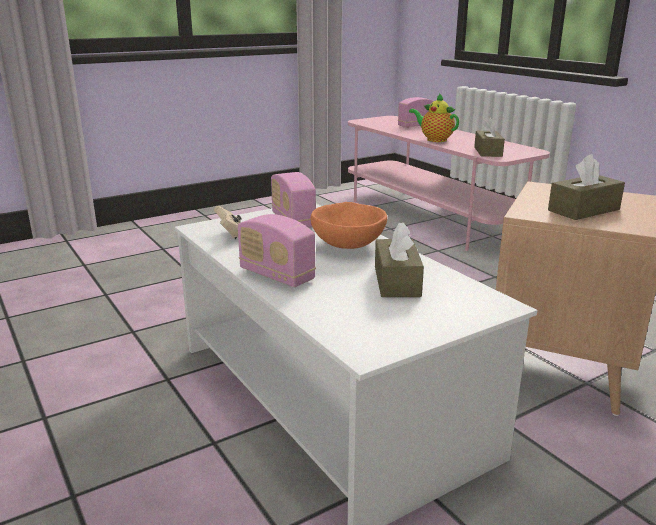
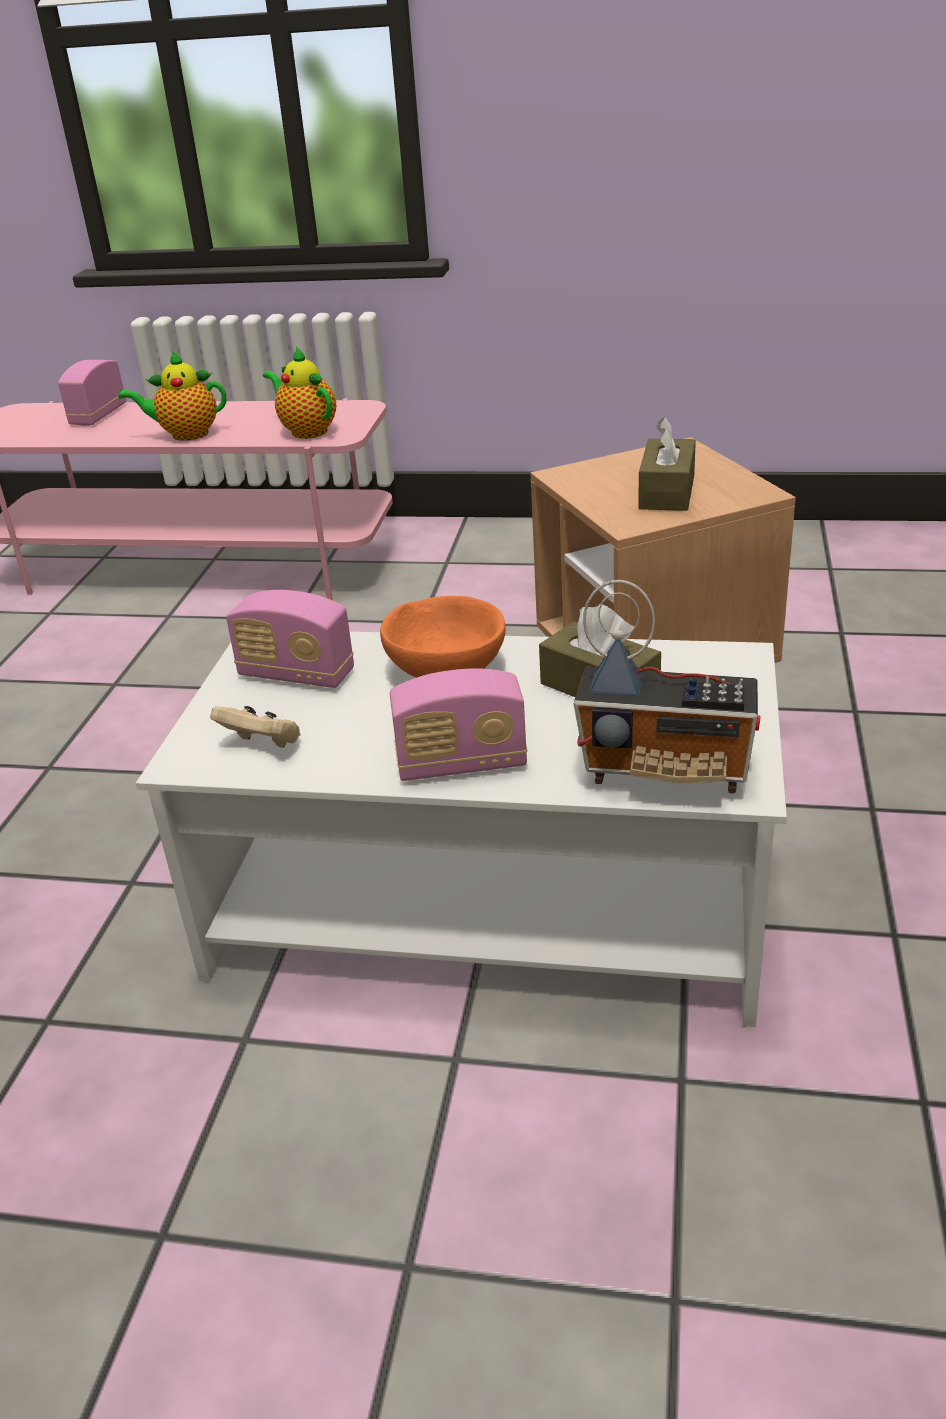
camera: 45 degrees left, 10 degrees up
(350, 324) = (667, 770): none -> radio
(488, 152) = (306, 431): brown tissue box -> teapot

